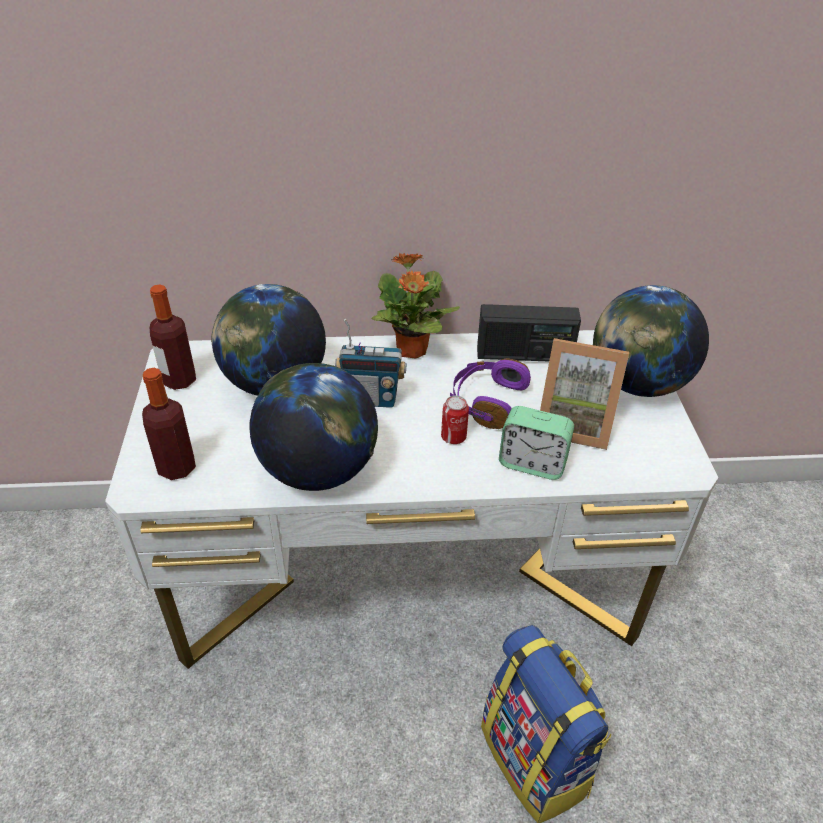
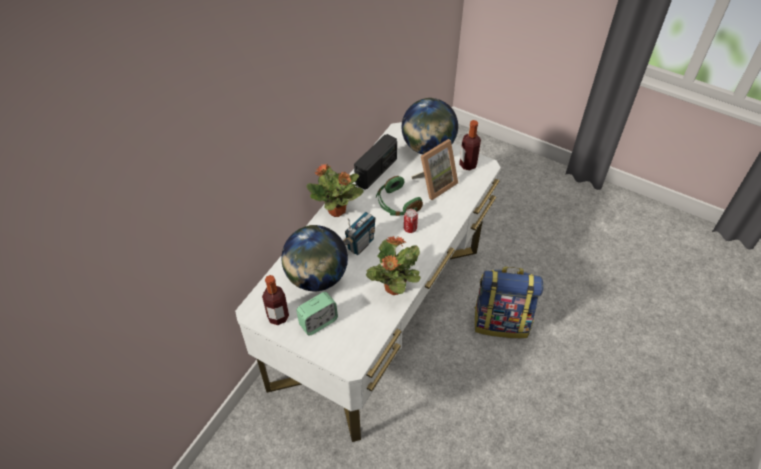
camera: 55 degrees left, 10 degrees up
(176, 467) = (348, 343): bottle -> bottle (468, 164)
(318, 471) = (393, 288): globe -> potted plant
(486, 401) = (397, 204): purple headphones -> green headphones
(532, 464) = (446, 211): alarm clock -> alarm clock (318, 322)

